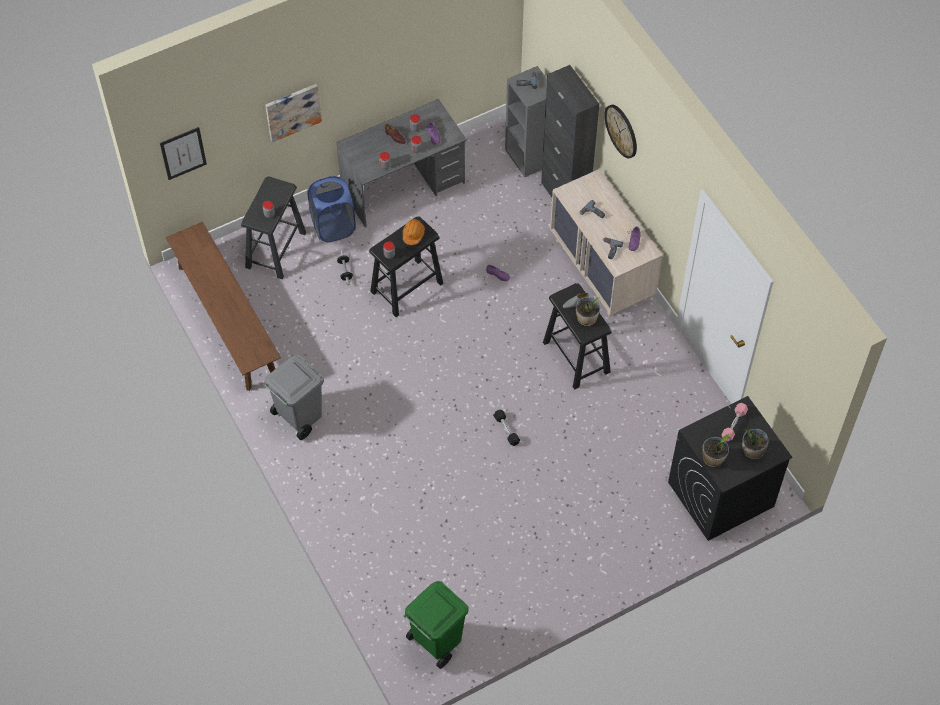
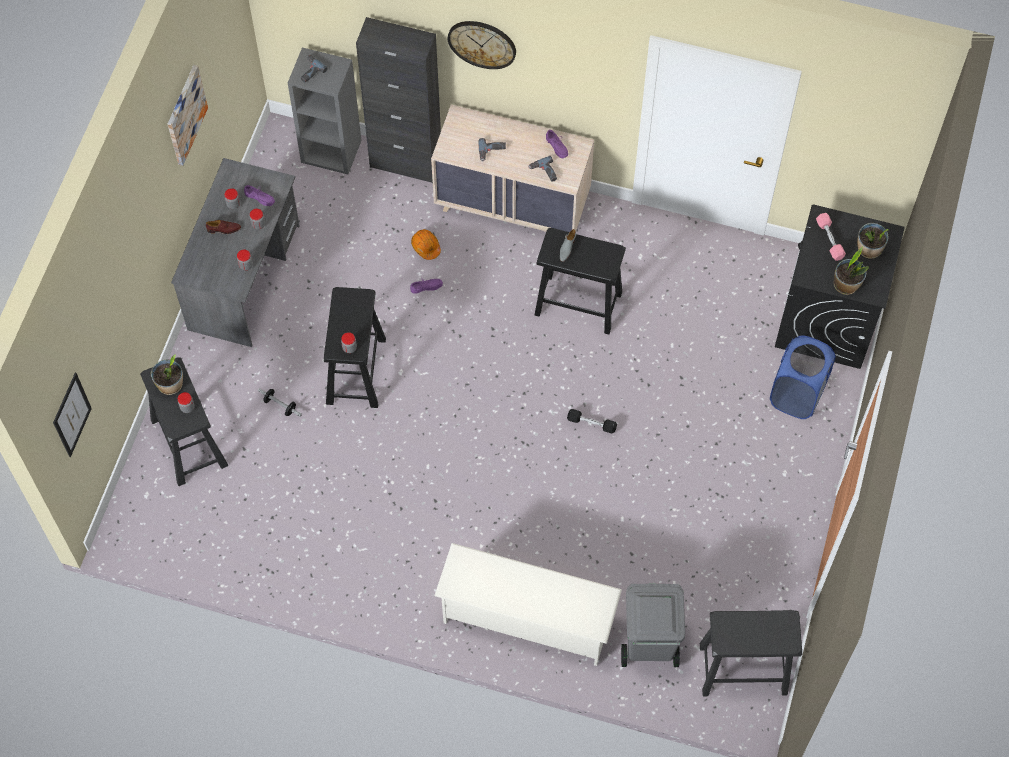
camera: 45 degrees left, 5 degrees up
(227, 321) = (220, 553): brown bench -> none
(293, 111) = (132, 281): picture -> picture (185, 115)
(298, 417) = (393, 582): grey trash can -> grey trash can (648, 646)
(333, 227) = (220, 372): blue laundry basket -> blue laundry basket (797, 395)
(347, 502) = (527, 619): none -> white shoe rack
(413, 234) = (349, 309): orange hard hat -> orange hard hat (425, 246)
(436, 641) = (742, 668): green trash can -> black stool
(586, 319) = (593, 254): potted plant -> potted plant (170, 385)

